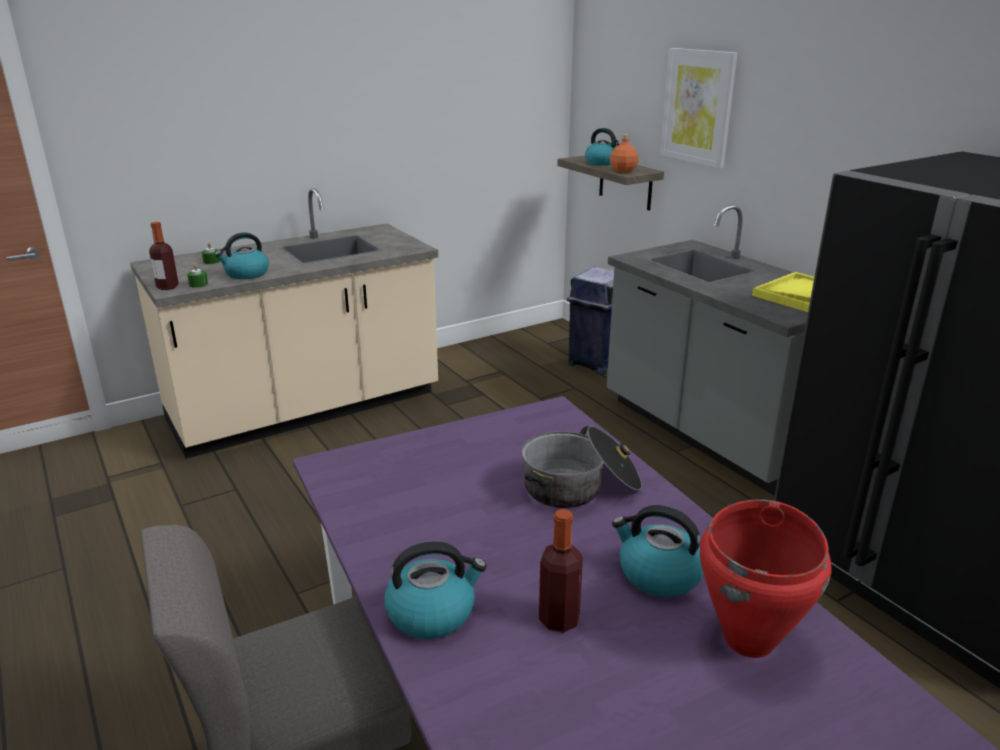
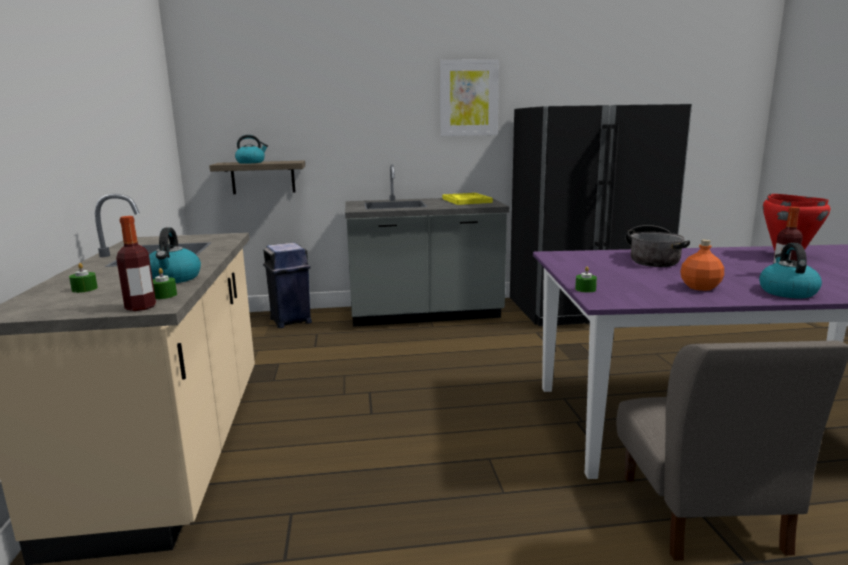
camera: 65 degrees left, 10 degrees down
(372, 449) = (585, 289): none -> green candle
(623, 171) = (284, 162): orange bottle -> orange bottle (699, 287)
(658, 574) = (739, 259): kettle -> none
(698, 107) = (329, 109): picture -> picture (468, 98)

